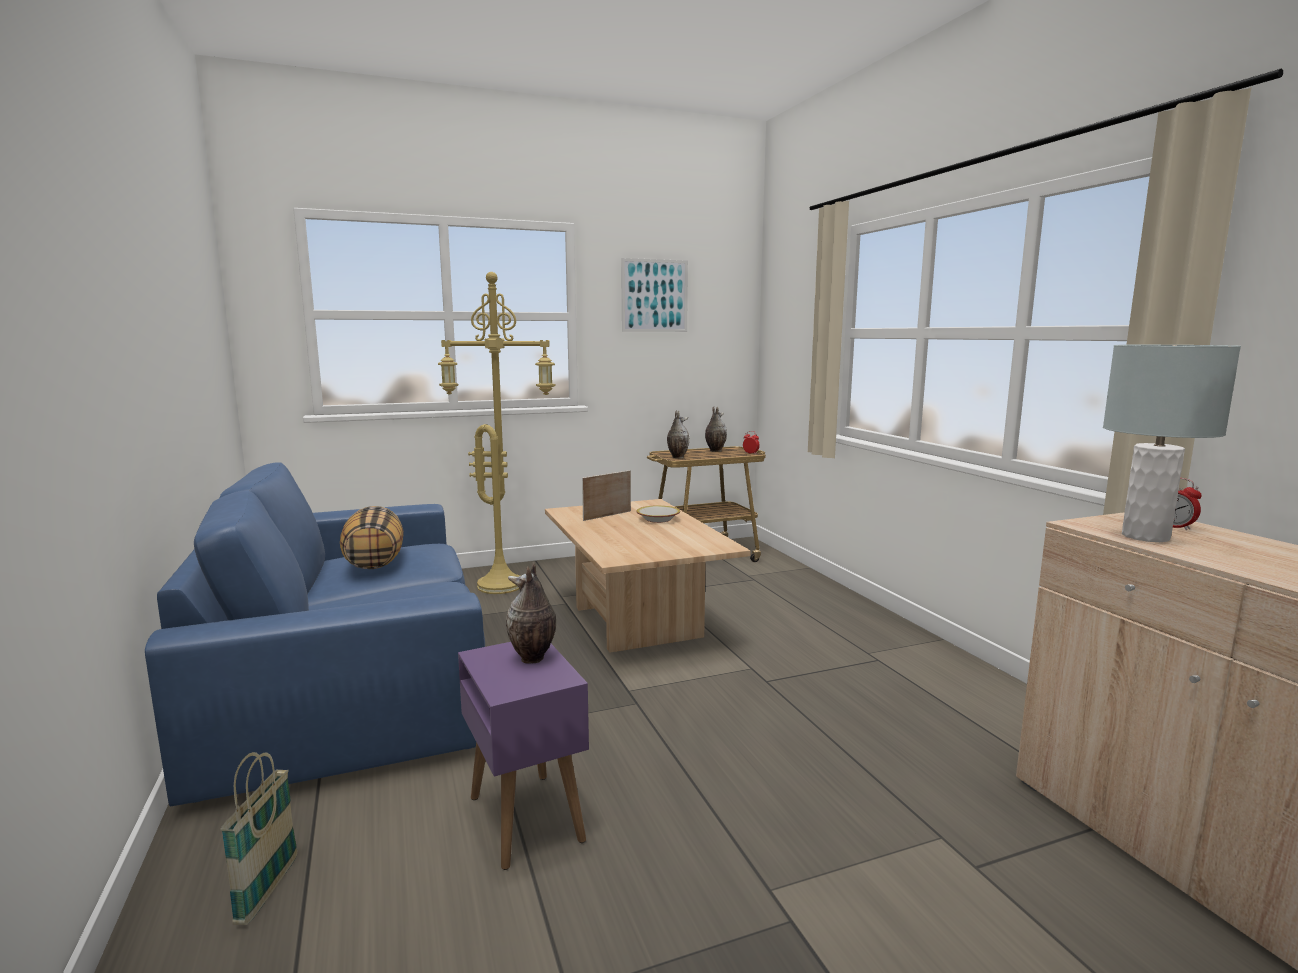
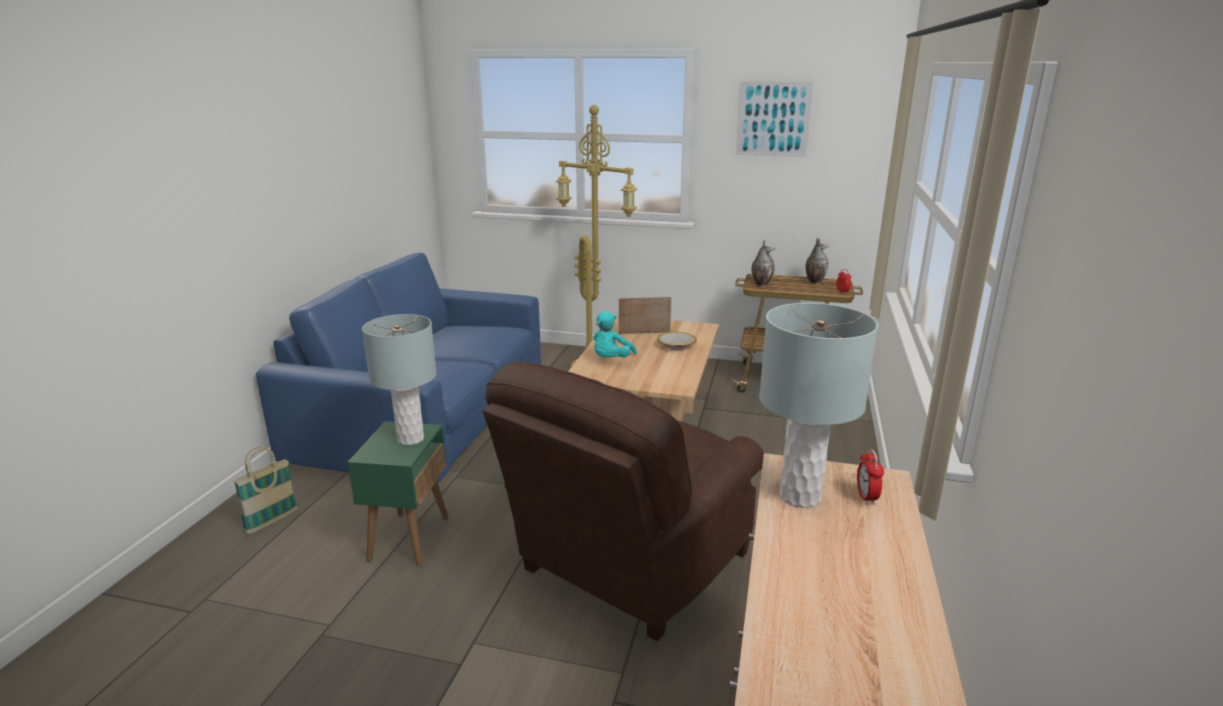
camera: 35 degrees right, 10 degrees up
(374, 562) = (459, 336): pillow -> none
(525, 817) = (409, 538): purple side table -> green side table
(532, 658) = (410, 439): vase -> grey table lamp
(618, 540) = (611, 360): none -> turquoise plush toy
(801, 742) = (628, 566): none -> brown armchair

